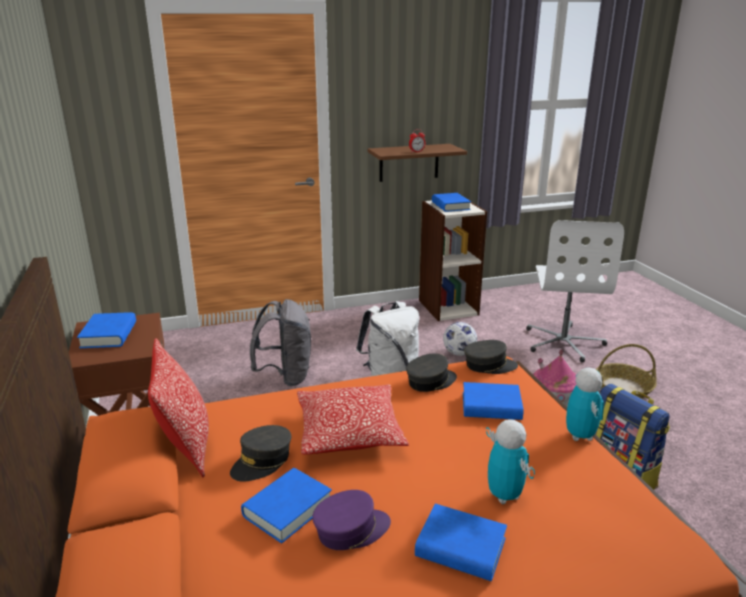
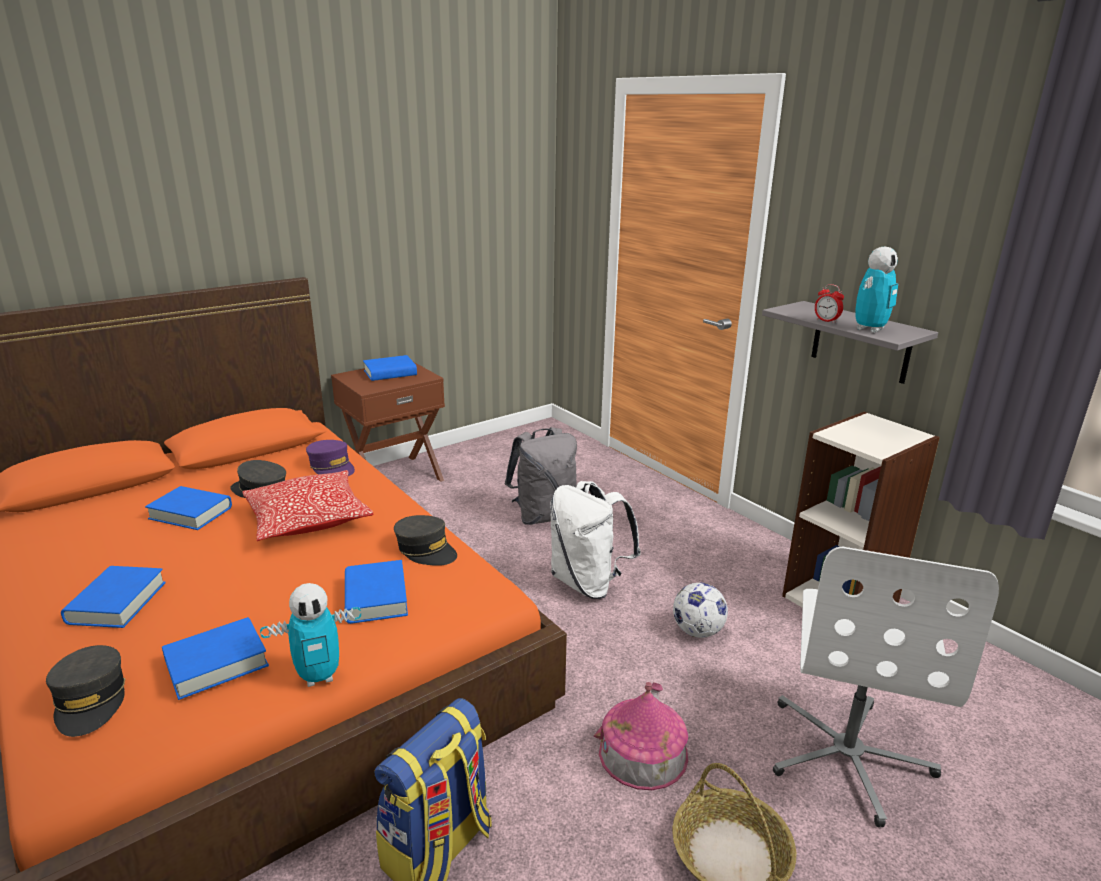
camera: 70 degrees right, 0 degrees up
(186, 445) = (282, 456): pillow -> none
(351, 530) = (156, 545): purple cap -> purple cap (332, 467)
(409, 162) = (861, 342): brown shelf -> grey shelf
(450, 206) = (868, 432): blue book -> blue book (216, 663)
(489, 365) = (485, 587): grey cap -> grey cap (91, 700)
(504, 495) = (190, 620): toy robot -> toy robot (869, 329)
(563, 342) = (848, 754): white office chair -> white office chair turned 60 degrees counterclockwise

